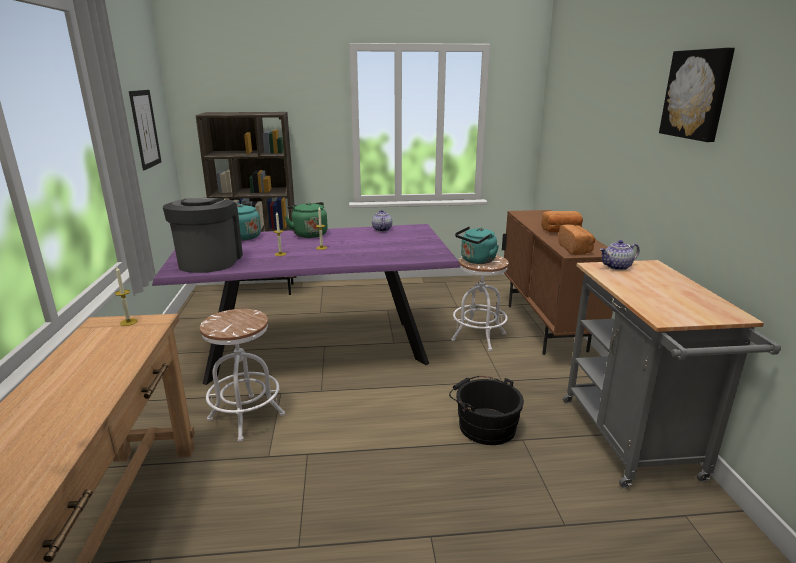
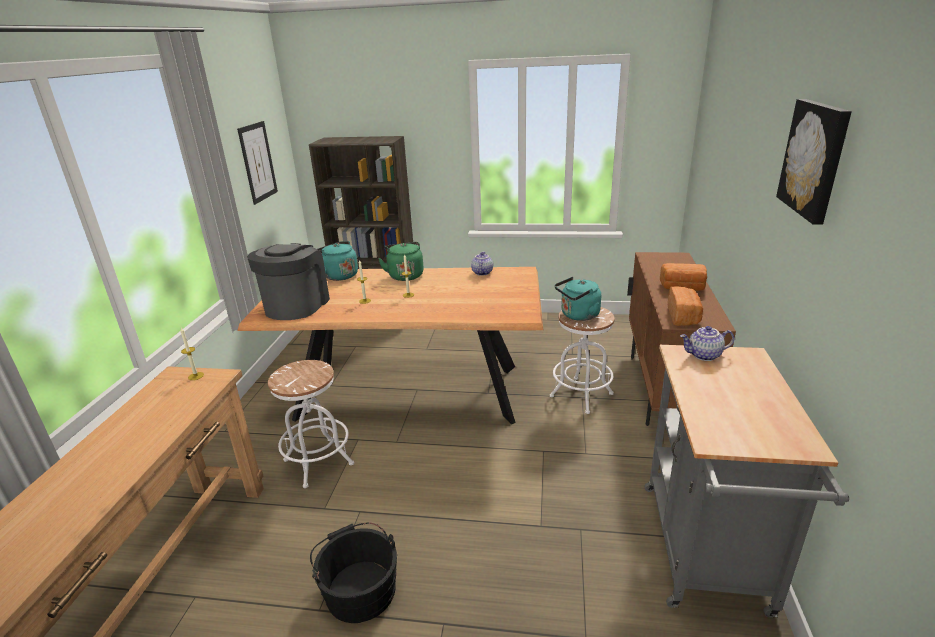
camera: 15 degrees right, 5 degrees up
(318, 348) = (410, 391): purple dining table -> brown dining table
(484, 425) = (545, 505): black bucket -> black bucket (359, 587)

